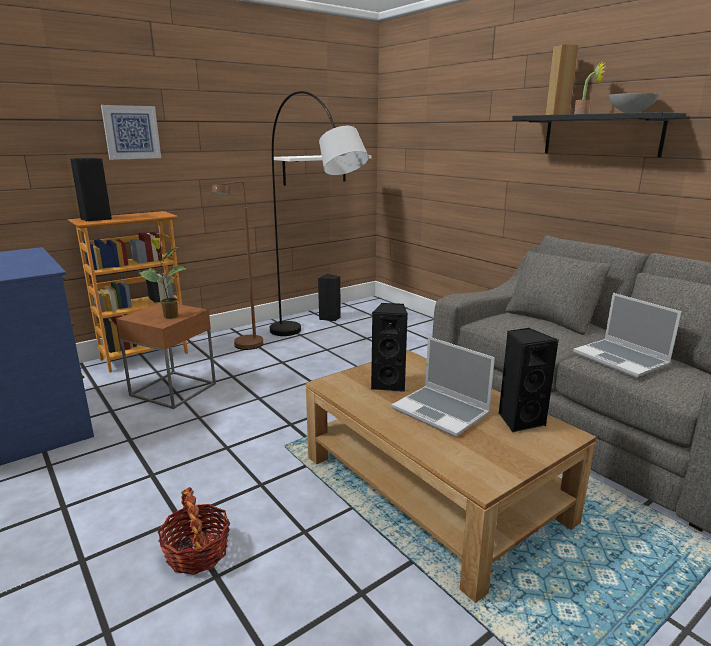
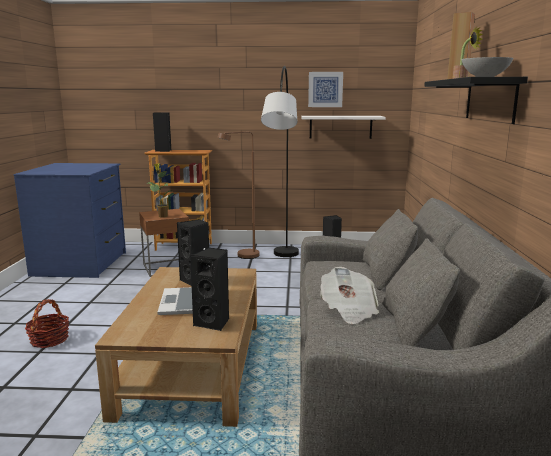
camera: 40 degrees right, 5 degrees down
(131, 132) = (196, 96): picture -> picture (325, 89)
(621, 359) = (348, 310): laptop -> newspaper

